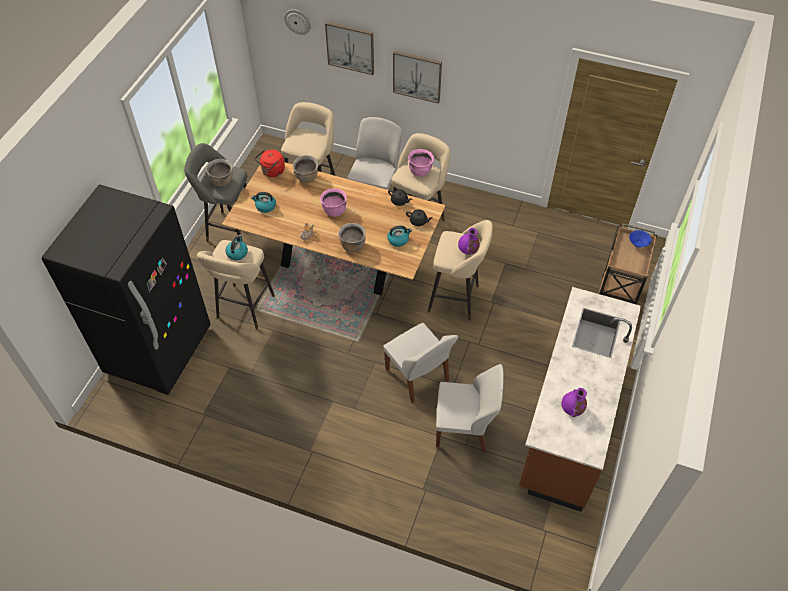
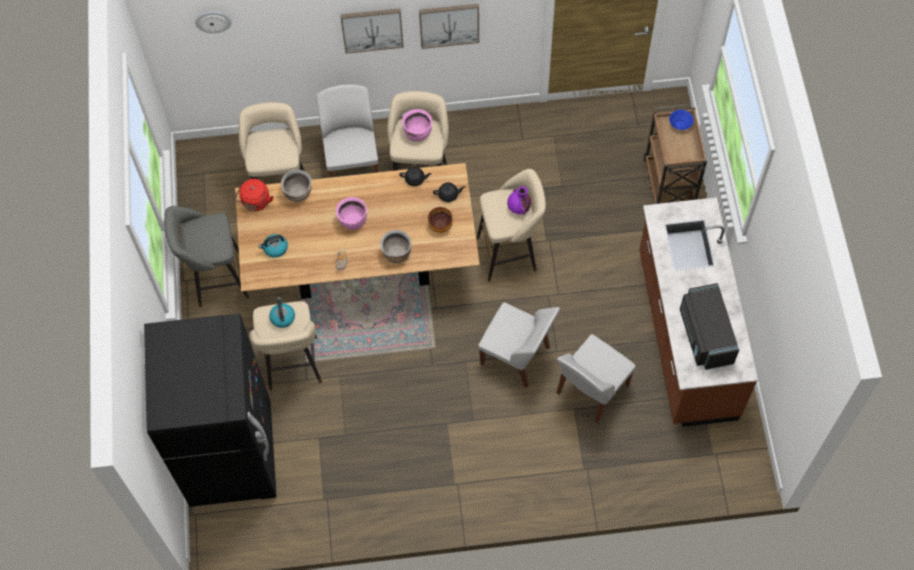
camera: 25 degrees left, 10 degrees up
(222, 181) = (209, 239): brown cooking pot -> none
(350, 47) = (284, 26): picture -> picture (449, 24)
(398, 240) = (440, 226): kettle -> bowl
(464, 429) = (591, 390): white chair -> white chair turned 150 degrees clockwise
(572, 409) = (704, 335): purple vase -> black microwave

